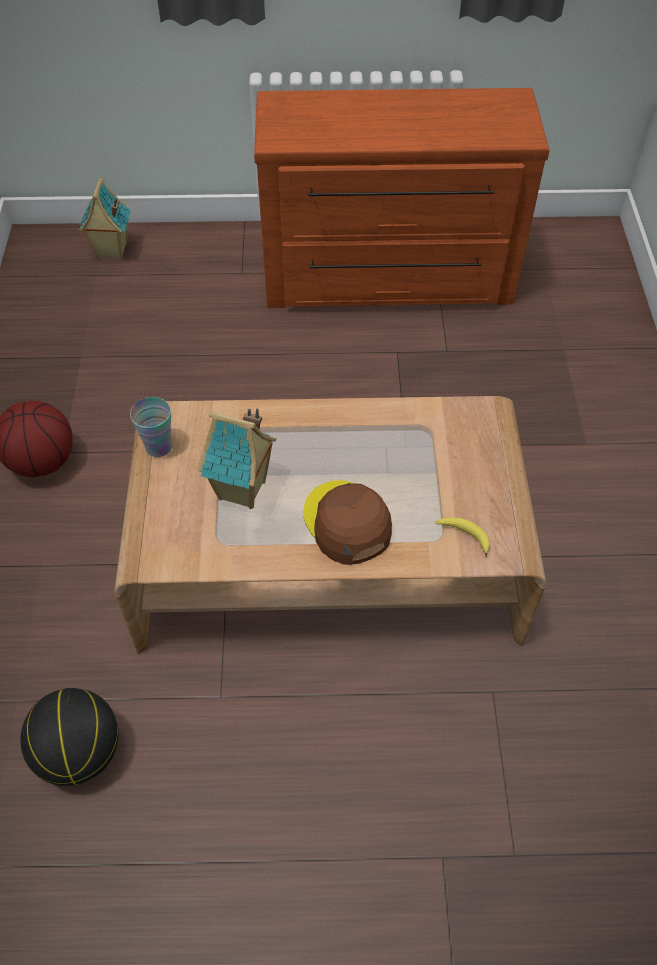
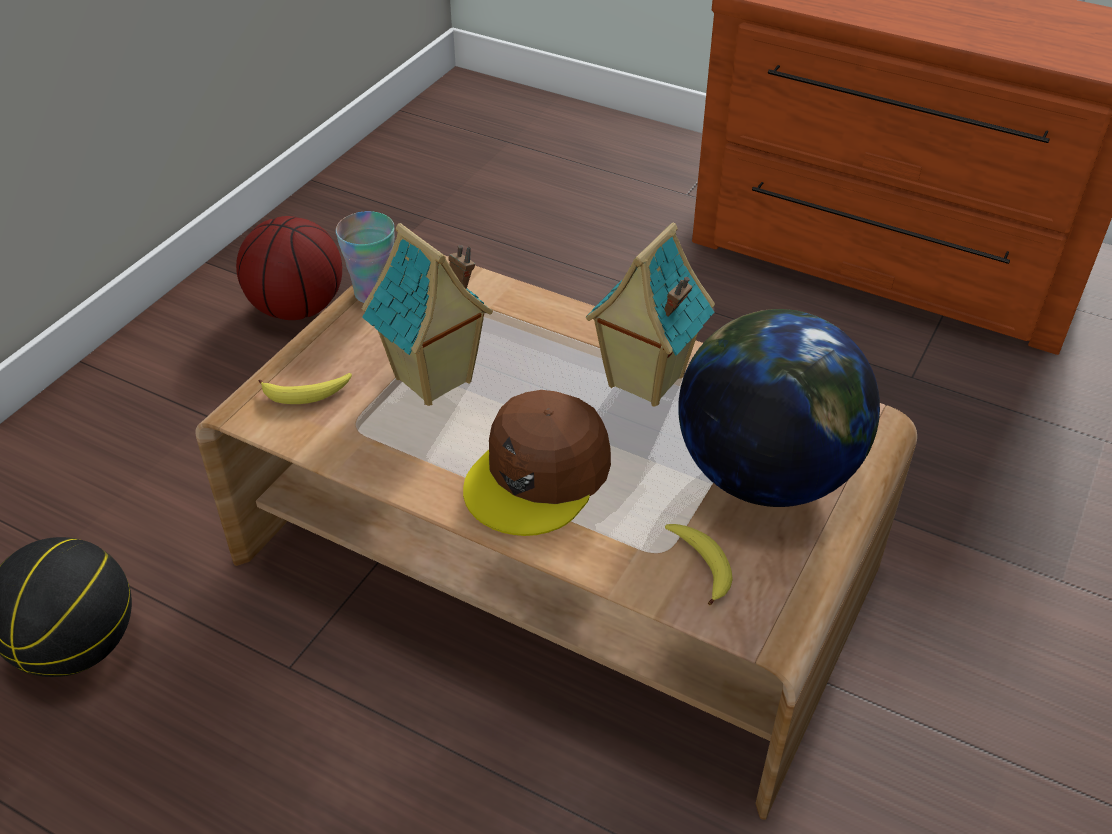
camera: 30 degrees right, 10 degrees down
(111, 251) = (545, 124): toy house -> toy house (643, 382)
(173, 534) = (307, 394): none -> banana
(346, 523) = (539, 475): brown cap -> brown cap turned 150 degrees counterclockwise
(461, 466) = (765, 474): none -> globe

